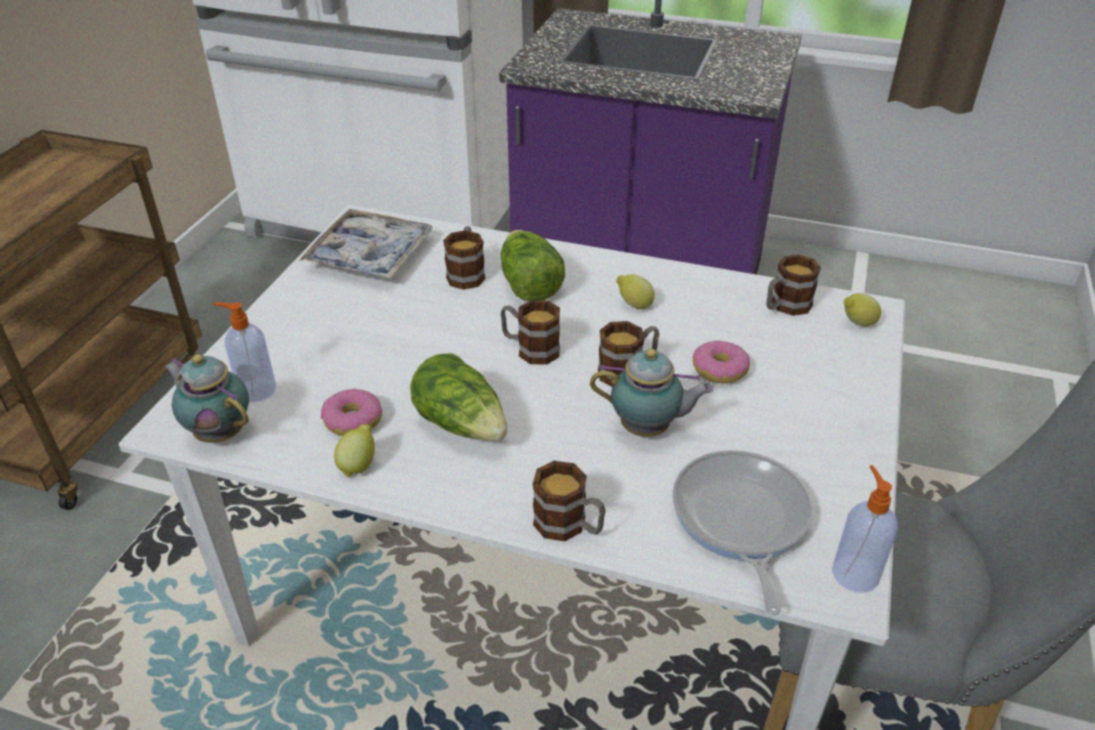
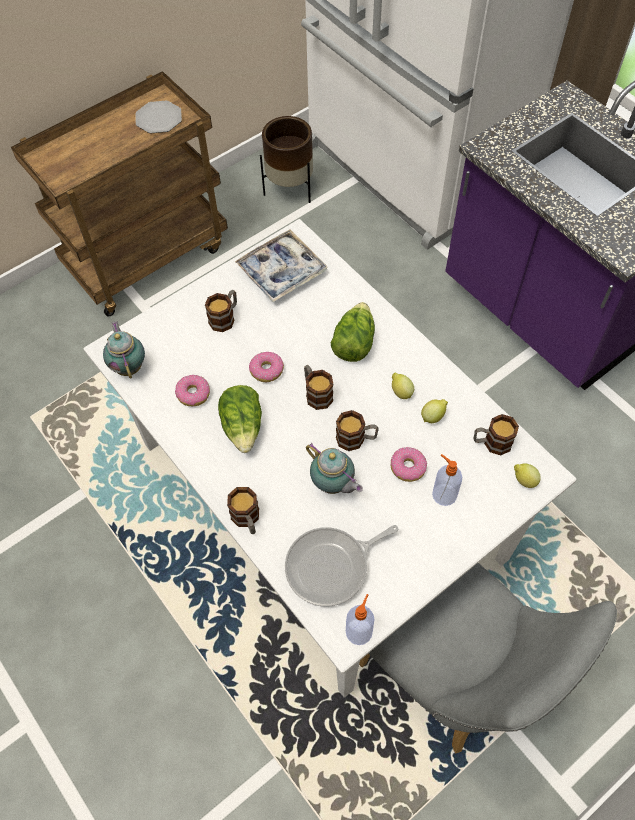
camera: 35 degrees right, 20 degrees up
(64, 178) = (158, 118): none -> plate
(254, 281) = (290, 188): none -> brown planter
(255, 390) = (161, 346): soap dispenser -> soap dispenser (443, 494)
(359, 465) = (178, 424): lemon -> lemon (433, 416)
(440, 353) = (267, 370): none -> donut
(466, 273) = (325, 314): mug -> mug (225, 317)
(740, 520) = (331, 567): frying pan -> frying pan turned 150 degrees counterclockwise

